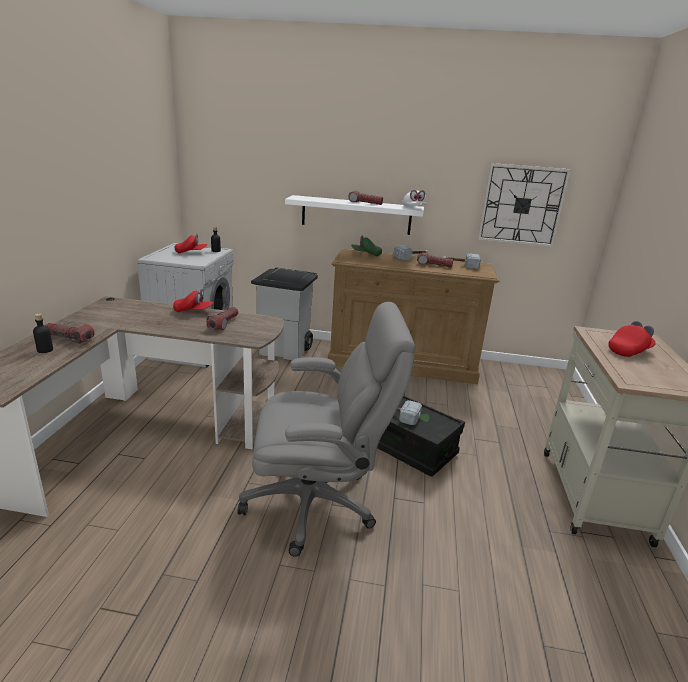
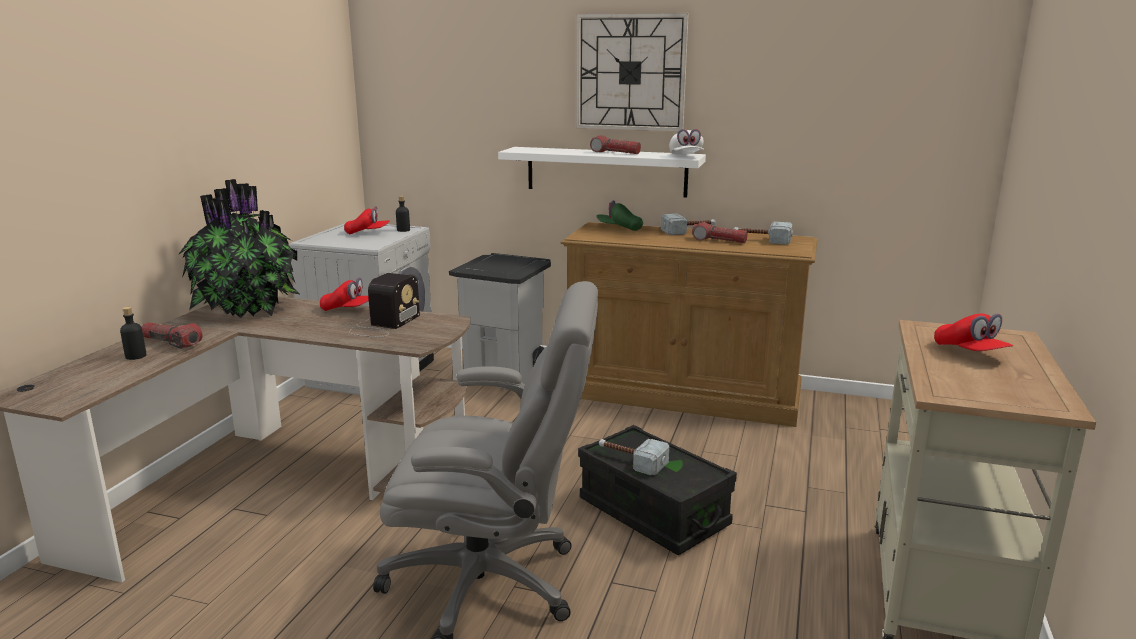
camera: 10 degrees right, 5 degrees down
(118, 310) = (247, 309): none -> potted plant
(223, 324) = (383, 325): flashlight -> radio
(522, 205) = (857, 145): wall clock -> wall clock (630, 72)
(629, 351) = (970, 353): red cap -> red cap turned 90 degrees clockwise

